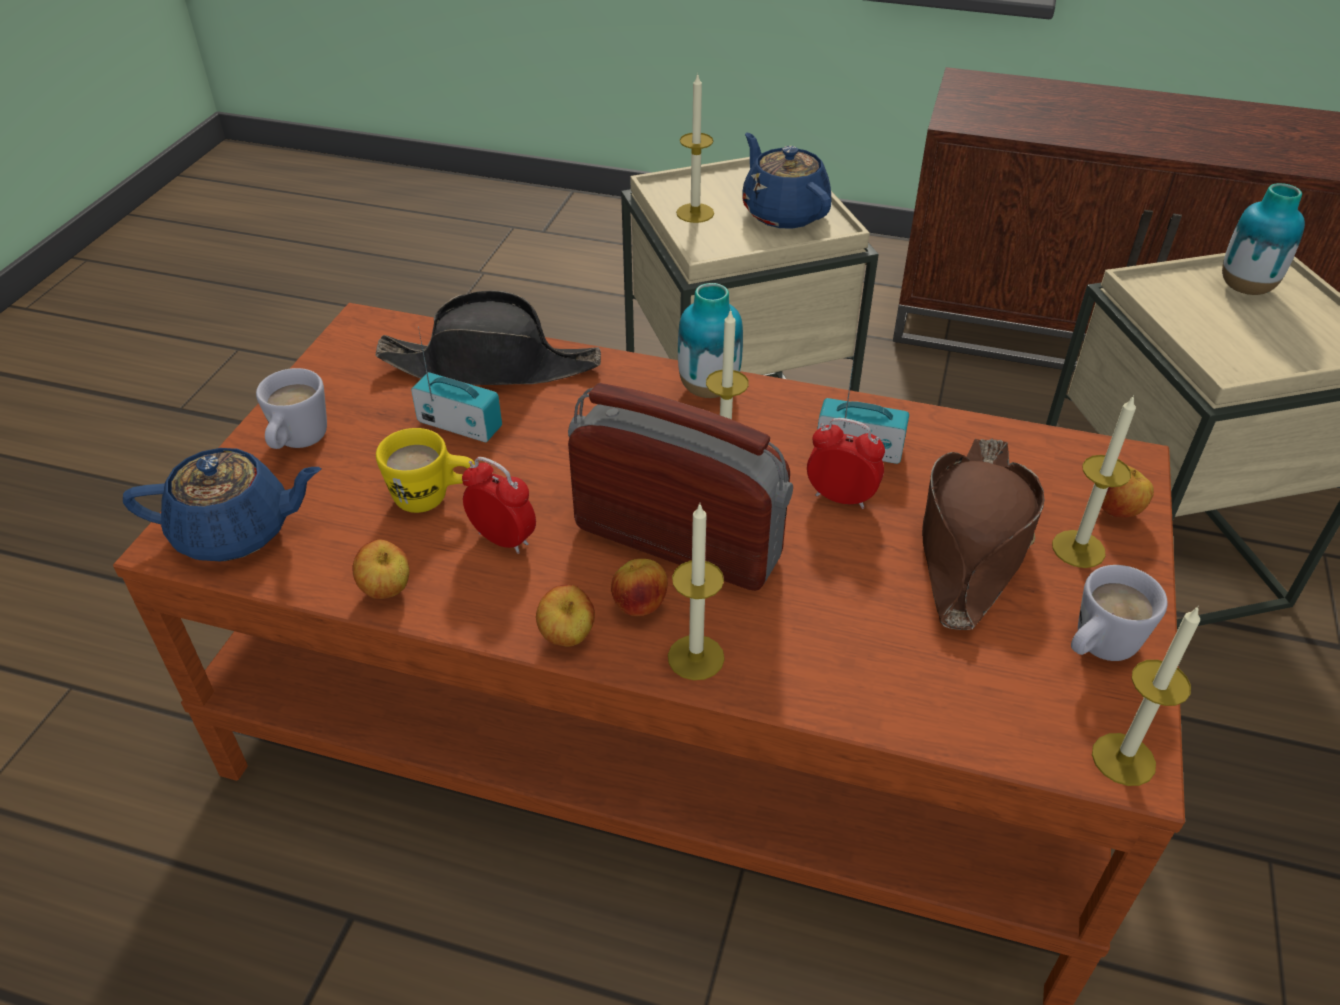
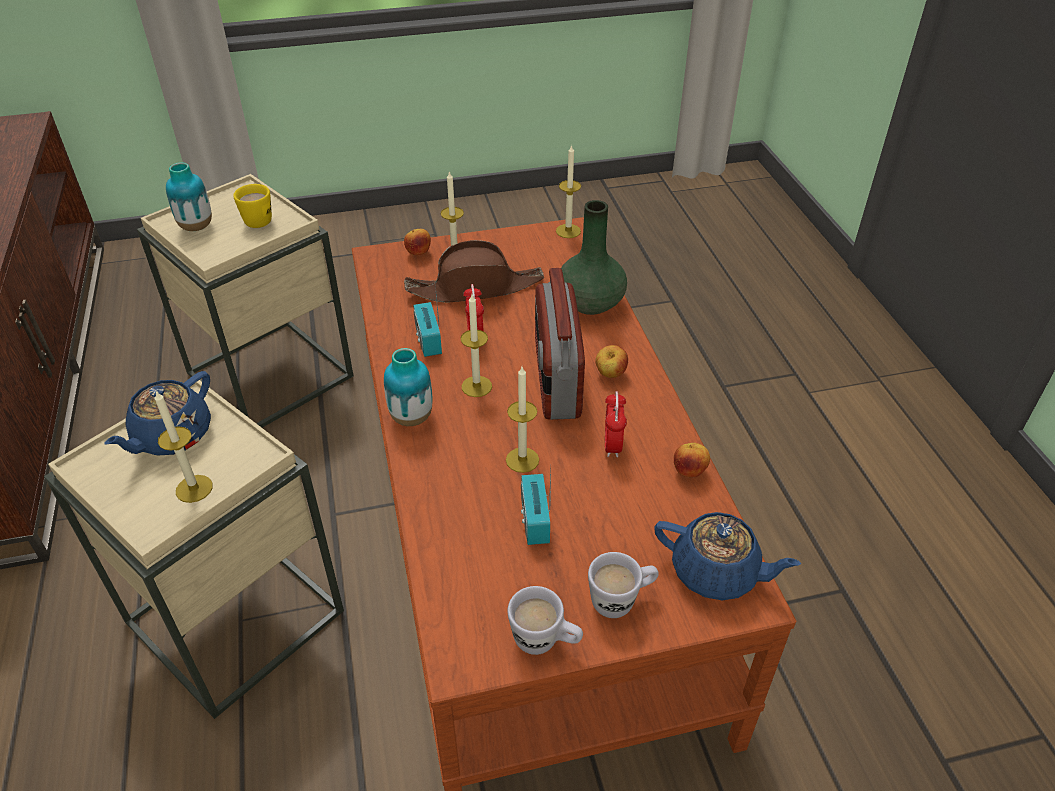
camera: 120 degrees left, 0 degrees up
(237, 531) = (716, 573): blue teapot -> blue teapot turned 150 degrees clockwise
(433, 498) = (608, 493): yellow mug -> yellow mug (256, 219)
(492, 366) = (459, 539): black hat -> none
(567, 637) = (651, 389): apple -> none
(696, 657) = (623, 345): candle -> candle (522, 460)
(841, 670) = (589, 303): none -> green vase
(1097, 649) = (515, 245): white mug -> white mug (545, 642)

